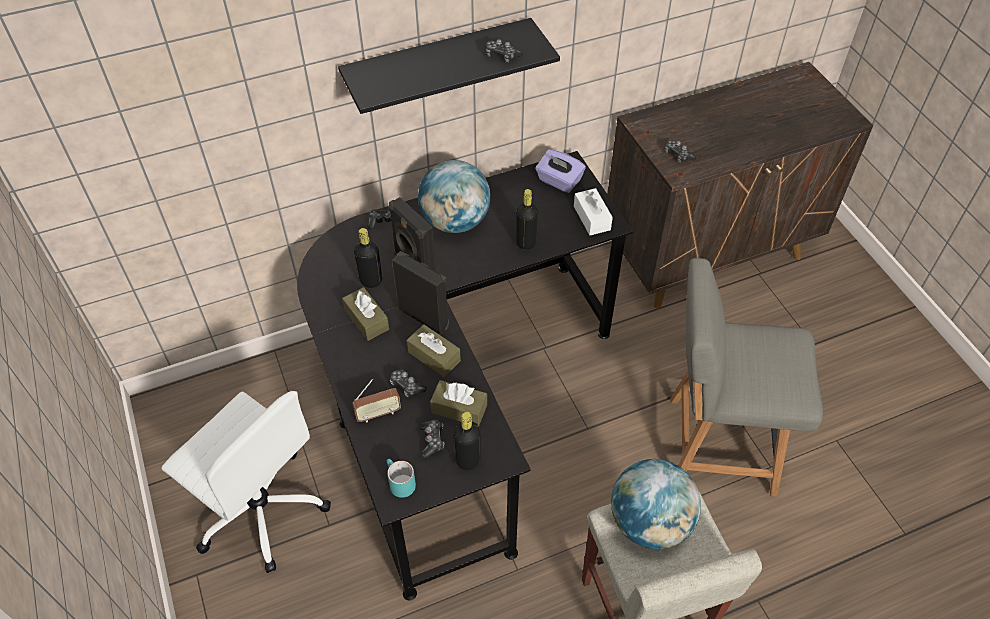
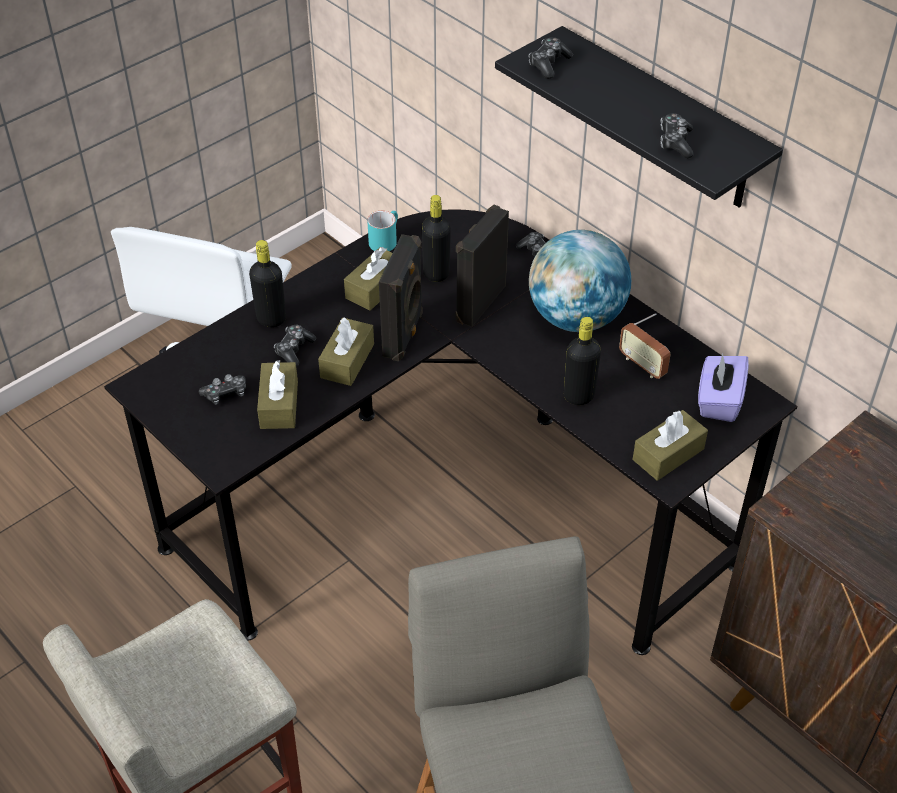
camera: 70 degrees right, 5 degrees down
(378, 414) = (246, 338): radio -> radio (642, 365)
(398, 482) = (161, 382): turquoise mug -> turquoise mug (385, 240)
(468, 460) = (209, 433): black bottle -> black bottle (271, 319)
(592, 218) = (668, 454): white tissue box -> brown tissue box
(649, 523) = (209, 664): globe -> none
(678, 155) = (827, 500): game controller -> game controller (548, 64)

